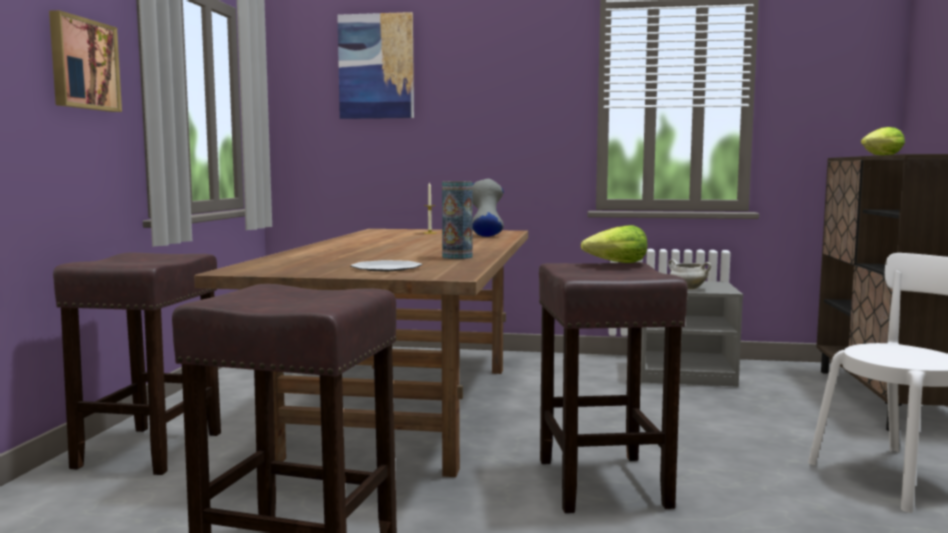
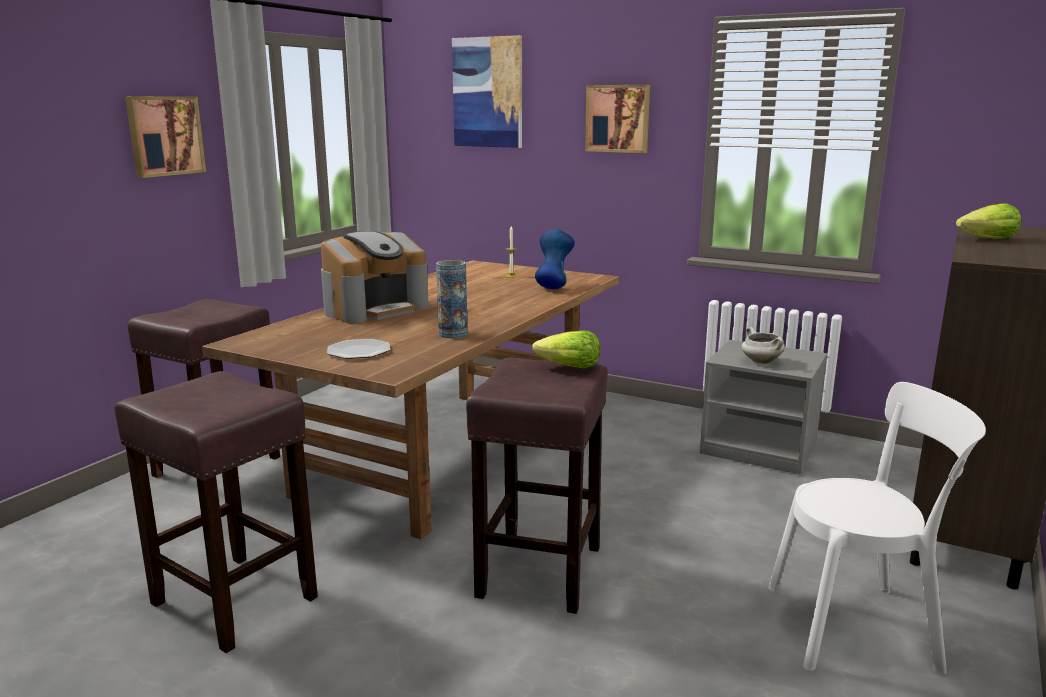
camera: 20 degrees right, 10 degrees up
(340, 250) = (375, 309): none -> coffee machine
(485, 236) = (553, 287): grey vase -> blue vase
(512, 87) = (618, 118): none -> picture

